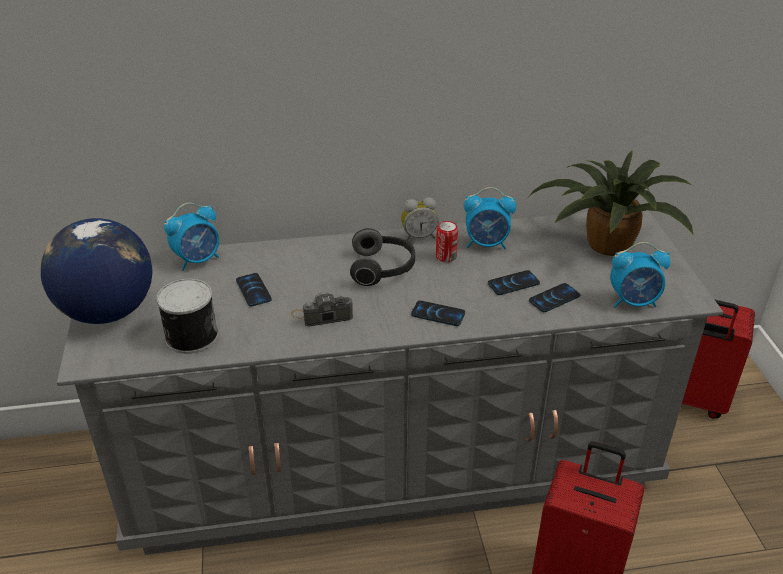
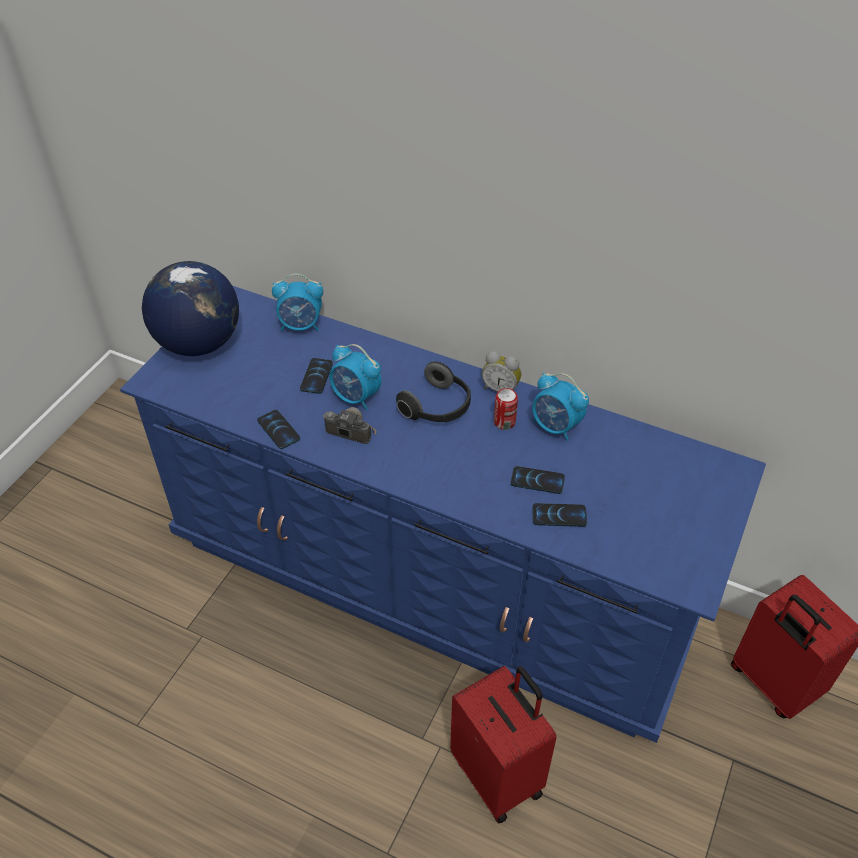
camera: 35 degrees right, 10 degrees up
(190, 336) = (235, 396): can -> none
(390, 461) = (430, 576): grey dresser -> blue dresser
(438, 314) = (440, 476): phone -> phone (278, 430)
(605, 245) = (671, 485): potted plant -> none
(633, 302) = (632, 560): alarm clock -> alarm clock (356, 397)

